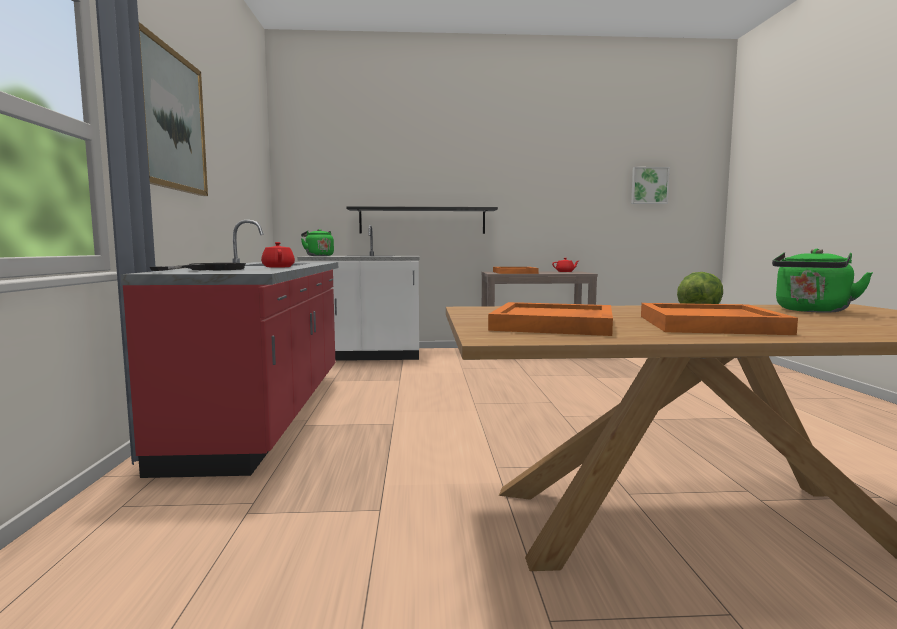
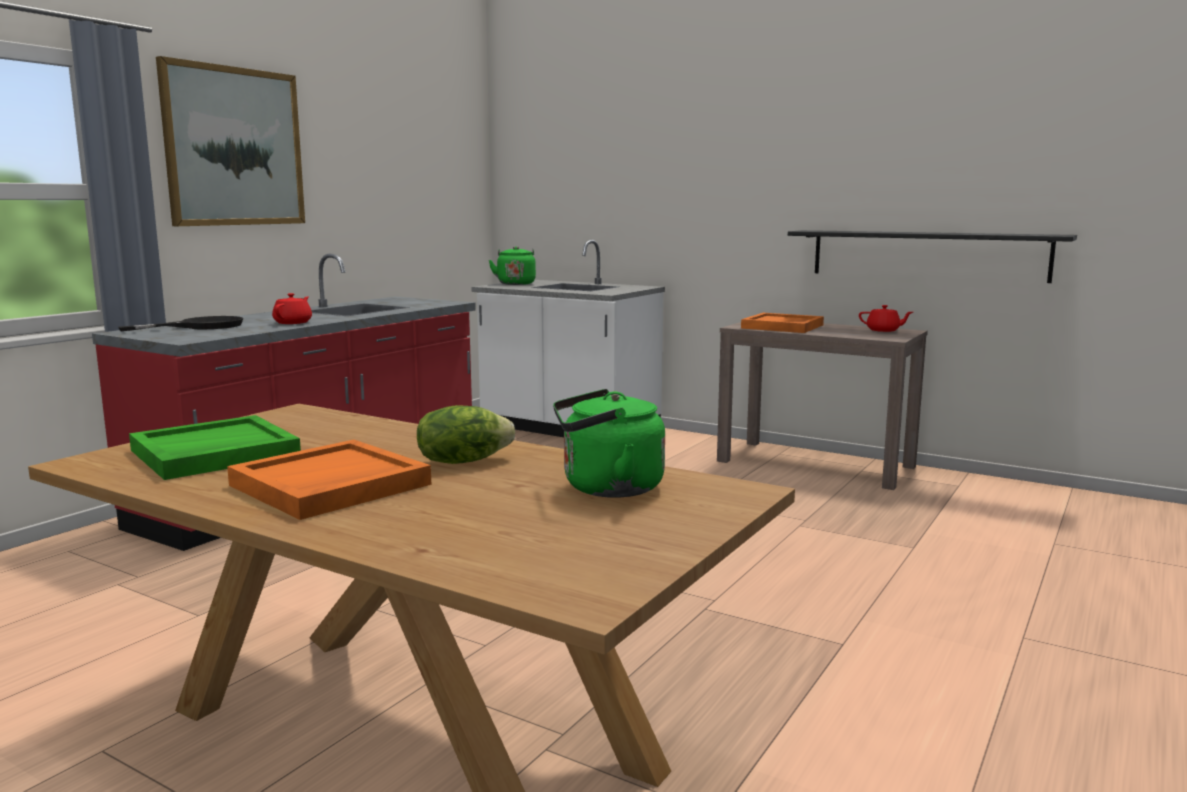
camera: 35 degrees right, 5 degrees up
(422, 221) = (672, 232): black shelf -> black shelf (927, 255)
(554, 324) = (214, 453): orange tray -> green tray
(649, 185) = (1086, 168): picture -> none

